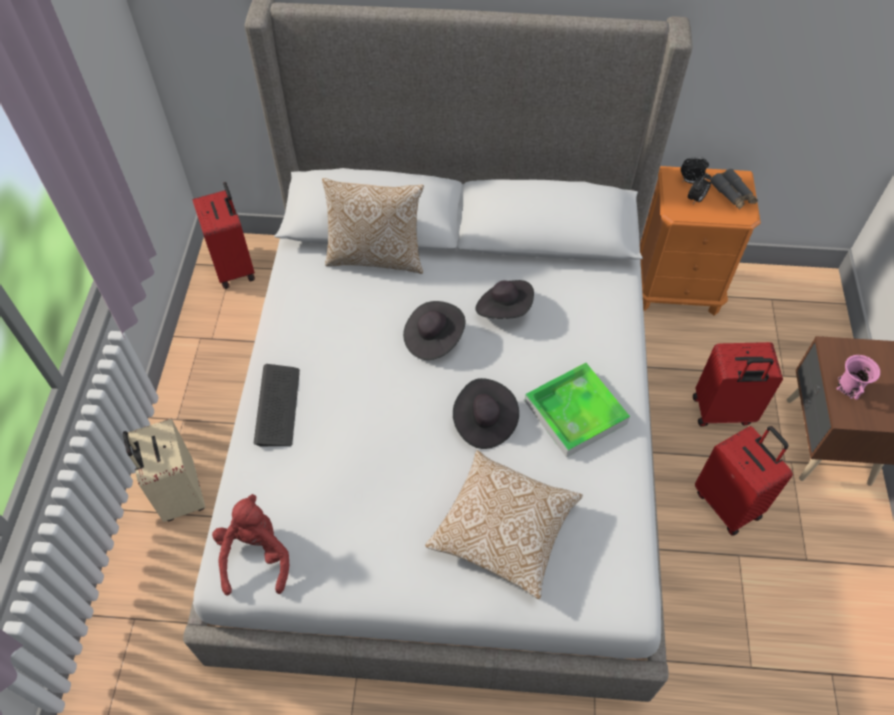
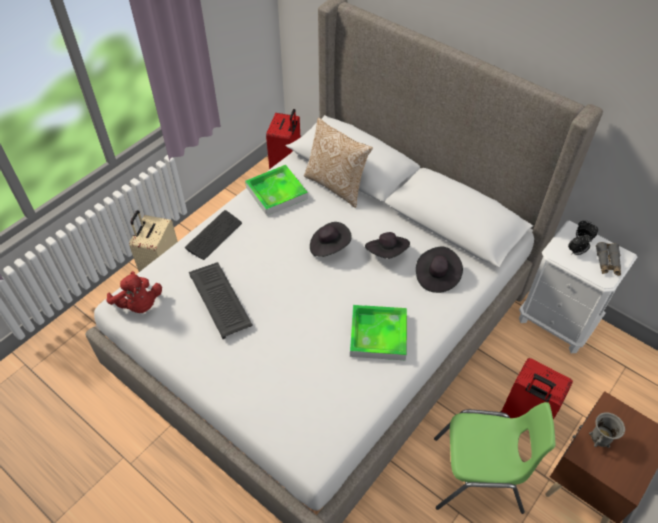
camera: 35 degrees right, 5 degrees down
(256, 556) = (139, 305): red plush toy -> red plush toy turned 105 degrees clockwise
(309, 305) = (276, 192): none -> tray
(362, 483) = (221, 300): none -> keyboard
(484, 422) = (318, 308): black hat -> black hat (437, 276)
(504, 530) = (276, 373): pillow -> none
(676, 288) = (557, 321): orange nightstand -> white nightstand
(728, 503) = (479, 476): red suitcase -> green chair
(849, 387) = (601, 438): pink mug -> grey mug

